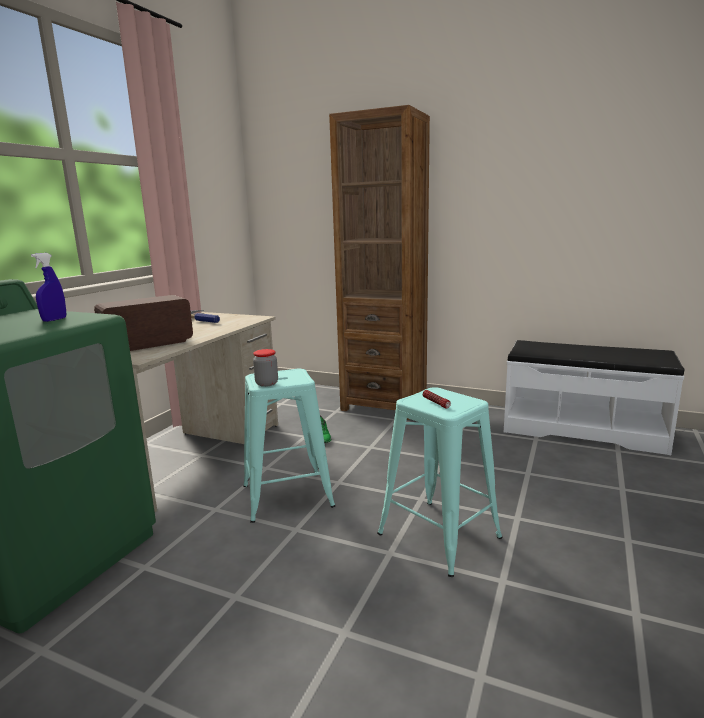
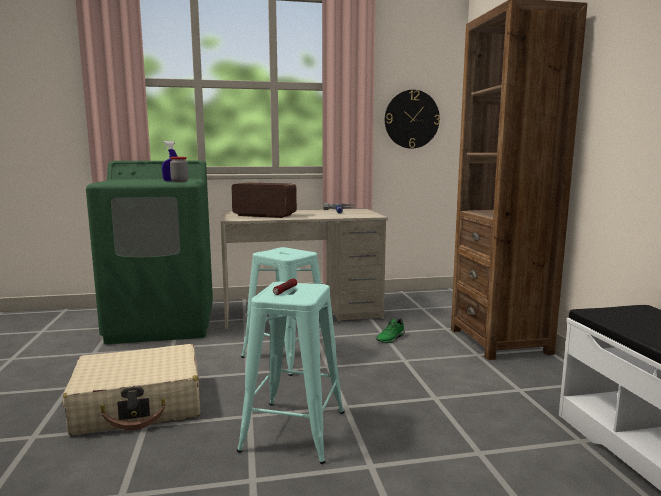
camera: 55 degrees right, 5 degrees down
(212, 203) = (411, 119): none -> wall clock
(266, 383) = (268, 253): jar -> jar (179, 181)
(286, 627) = (139, 405): none -> beige suitcase

